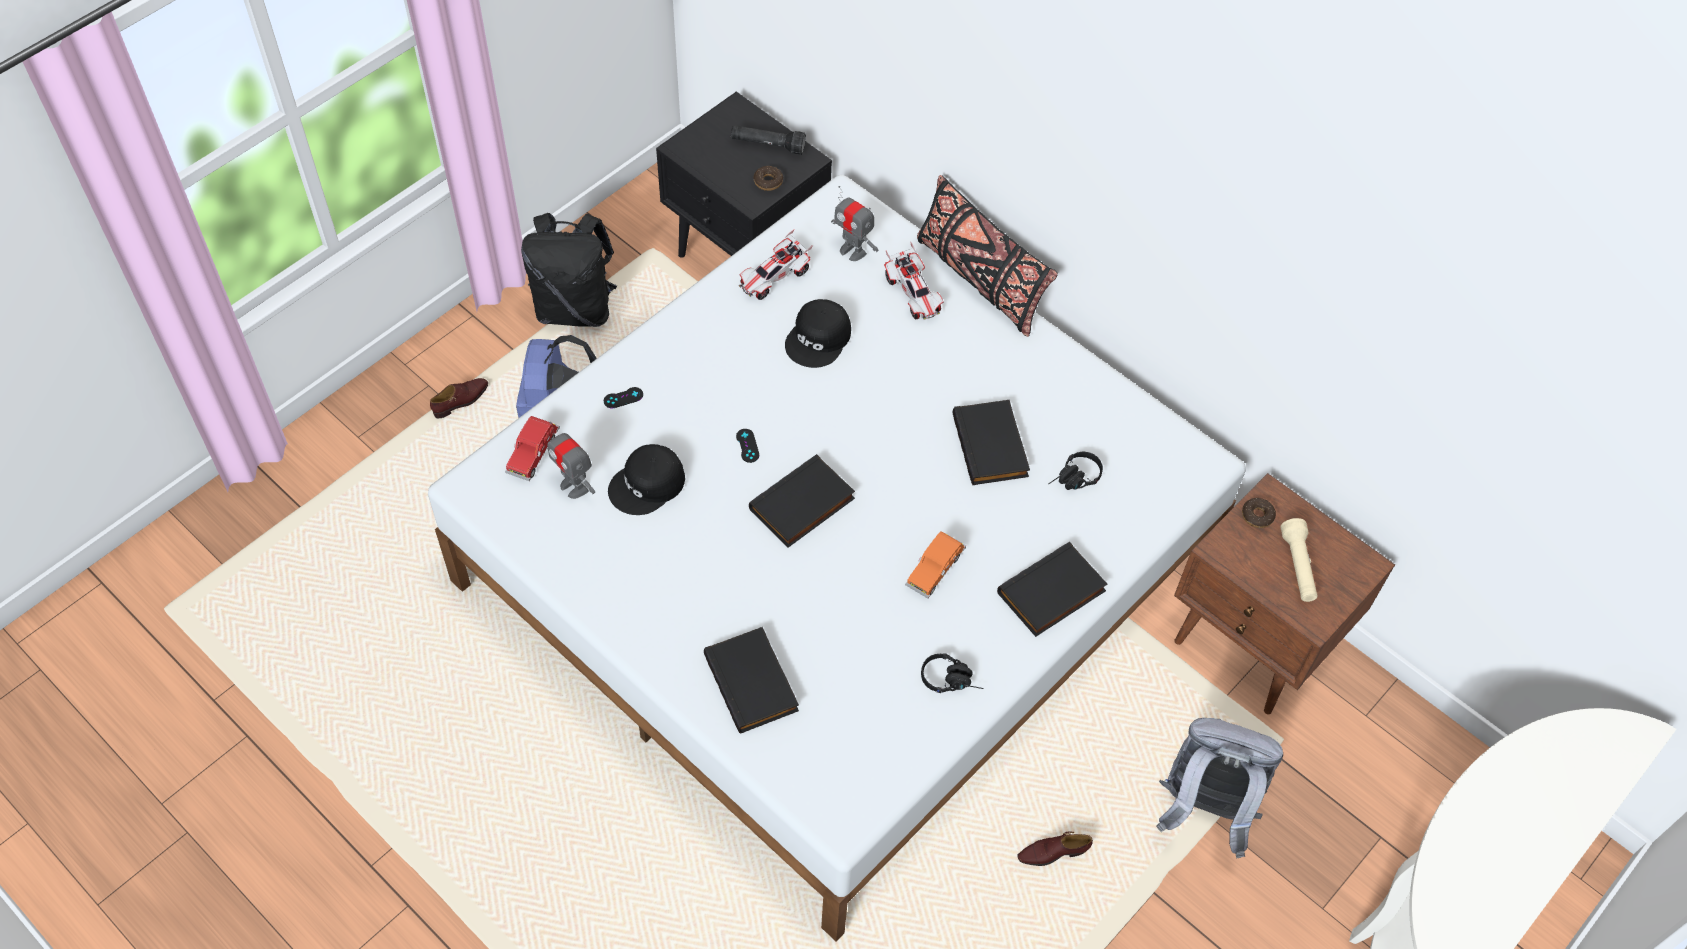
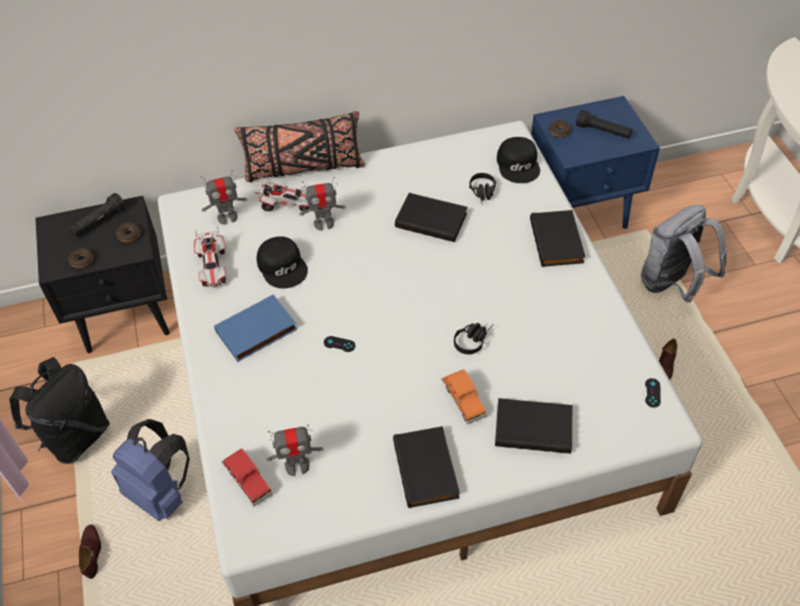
camera: 55 degrees left, 5 degrees down
(623, 398) = (242, 399): black game controller -> black game controller (652, 393)
(648, 485) = (329, 418): black cap -> black cap (519, 164)
(707, 164) = (82, 260): none -> donut
(715, 364) = (257, 332): none -> blue book
(803, 506) = (410, 335): black book -> black book (427, 469)
(908, 344) = (324, 223): none -> toy robot
(935, 569) = (505, 288): orange toy car -> orange toy car (463, 400)
(952, 680) = (592, 318): black headphones -> black headphones (473, 340)
(1254, 645) = (581, 212): brown nightstand -> blue nightstand
(1298, 567) = (603, 131): beige flashlight -> black flashlight

